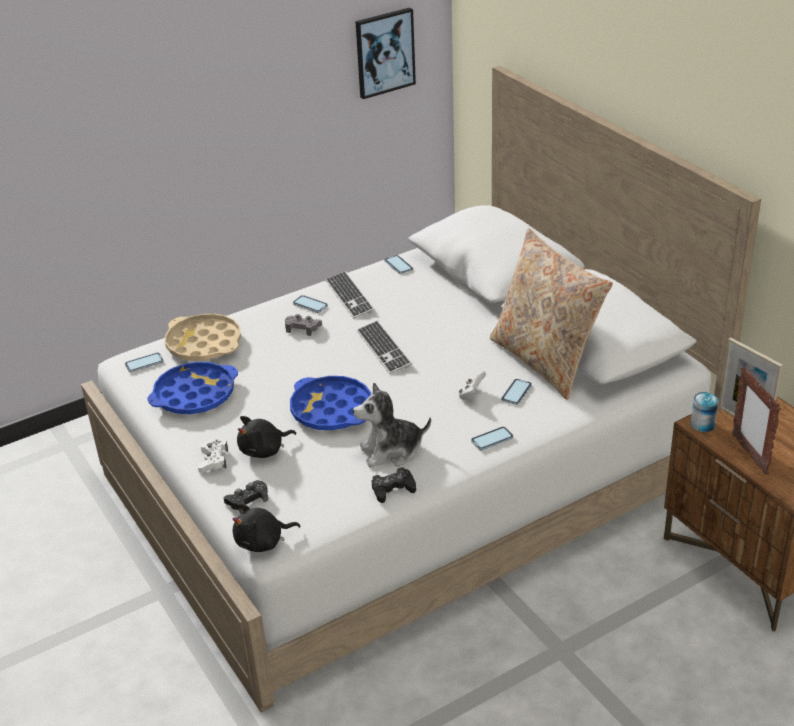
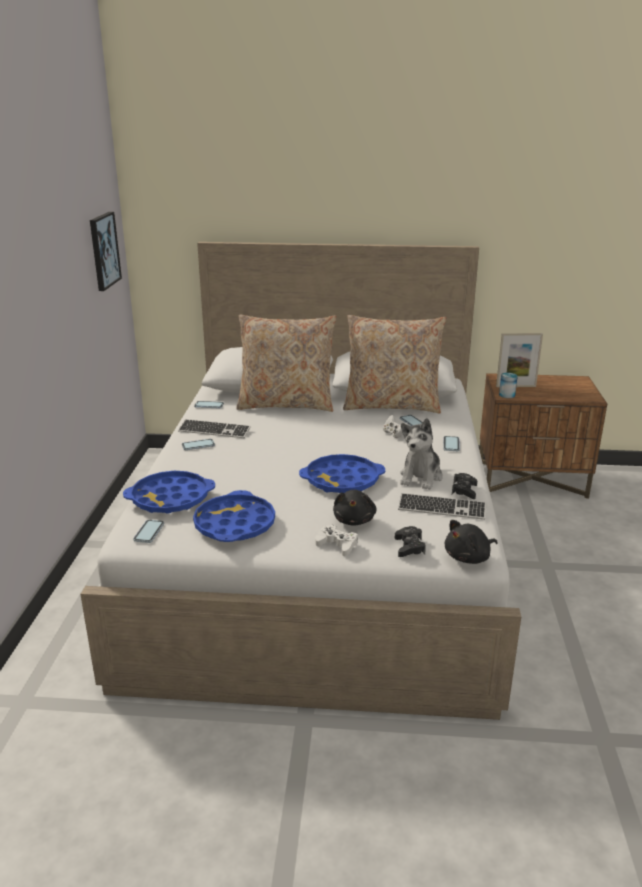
camera: 55 degrees left, 10 degrees down
(204, 344) = (170, 498): beige tray -> blue tray
(263, 542) = (469, 557): black plush toy -> black plush toy turned 45 degrees clockwise
(303, 328) = (222, 457): grey game controller -> none
(383, 349) = (298, 441): keyboard -> keyboard (442, 508)
(459, 301) = (286, 404): none -> beige pillow
(749, 454) = (546, 395): picture frame -> none

